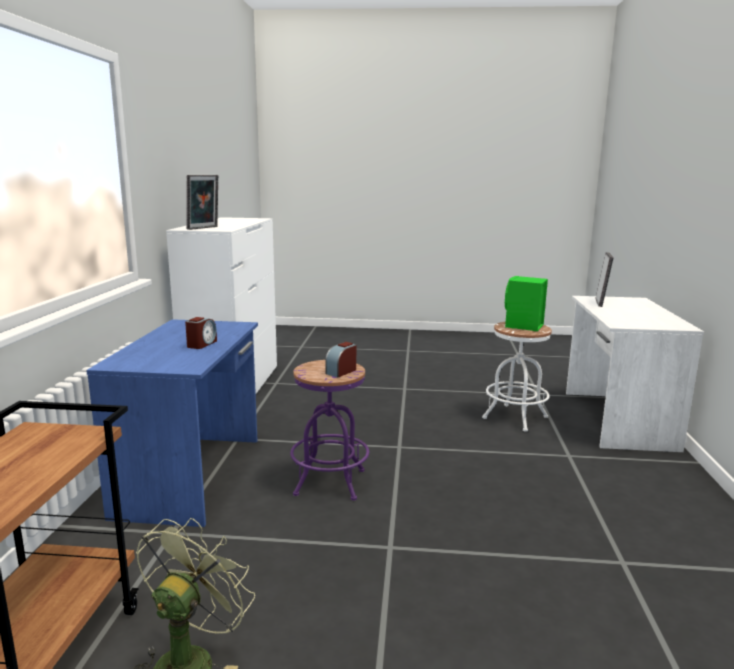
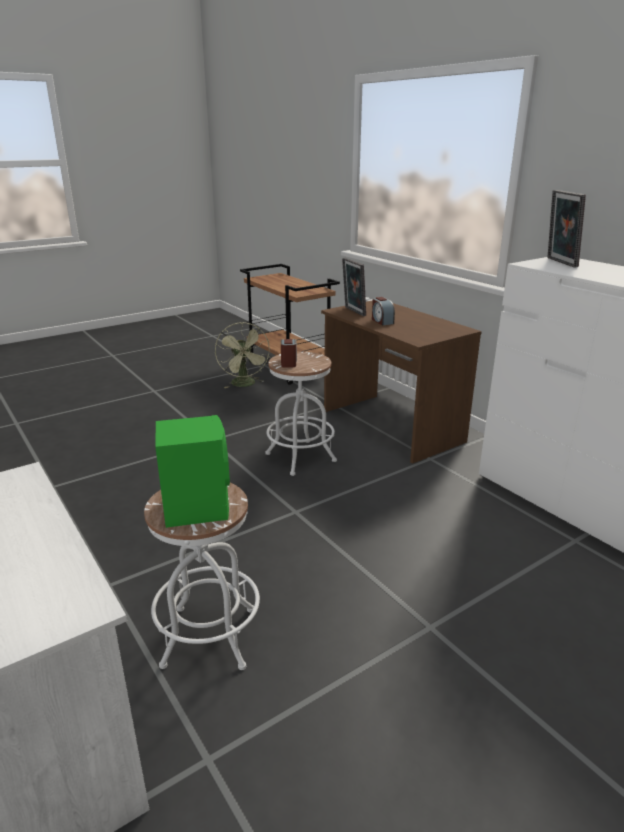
camera: 140 degrees right, 10 degrees up
(193, 475) = (390, 426): blue desk -> brown desk
(330, 482) = (300, 457): purple stool -> white stool
(601, 303) = (43, 580): picture frame -> picture frame (353, 311)

